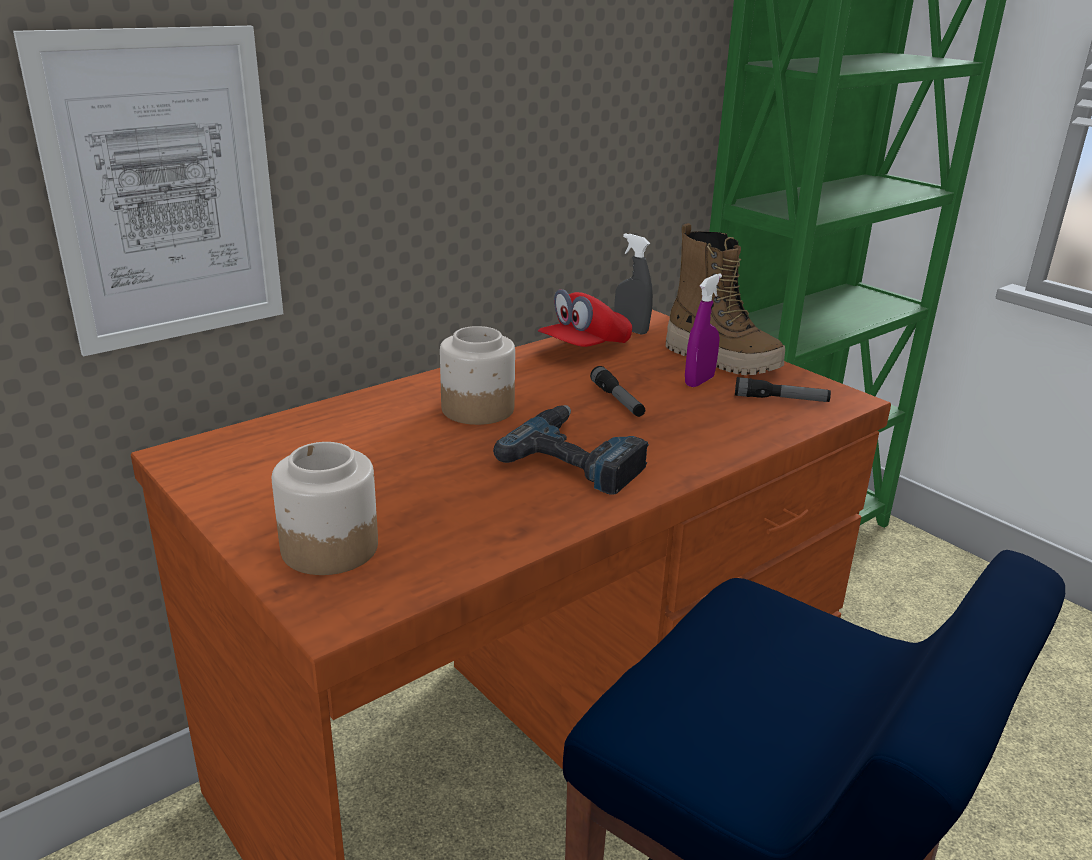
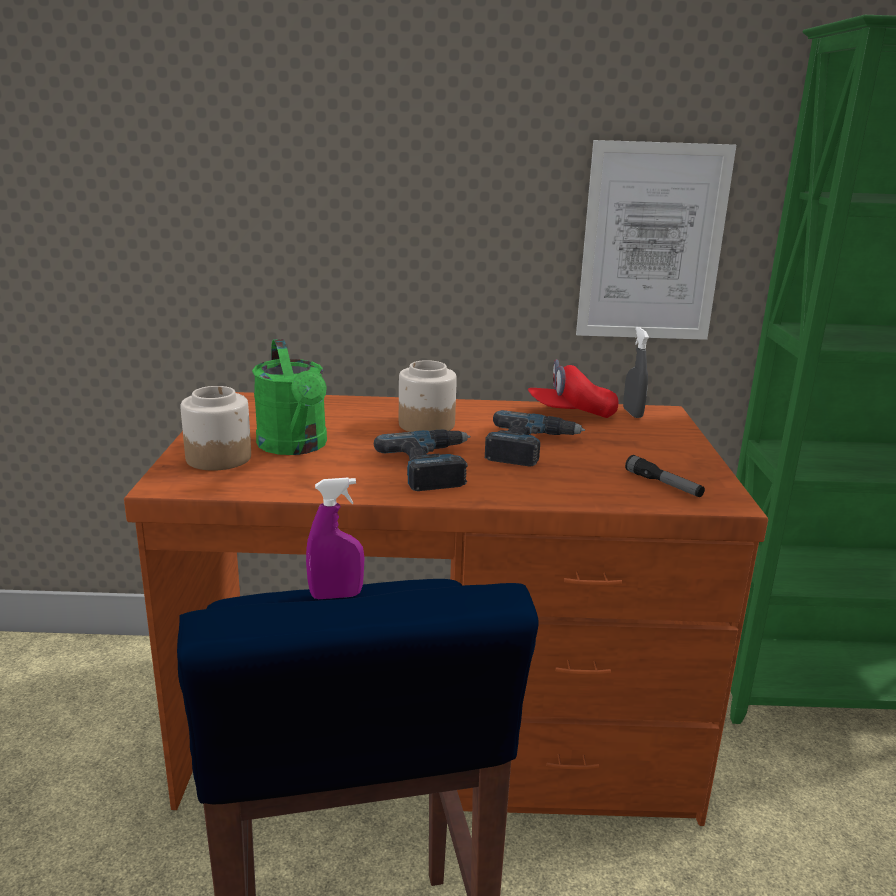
camera: 40 degrees right, 5 degrees down
(165, 191) = (260, 231): picture -> picture (652, 243)
(392, 493) = (295, 447): none -> green watering can
(617, 400) = (529, 447): flashlight -> power drill
(699, 381) = (618, 455): purple spray bottle -> purple spray bottle (336, 595)
(722, 359) = (669, 449): boot -> none

